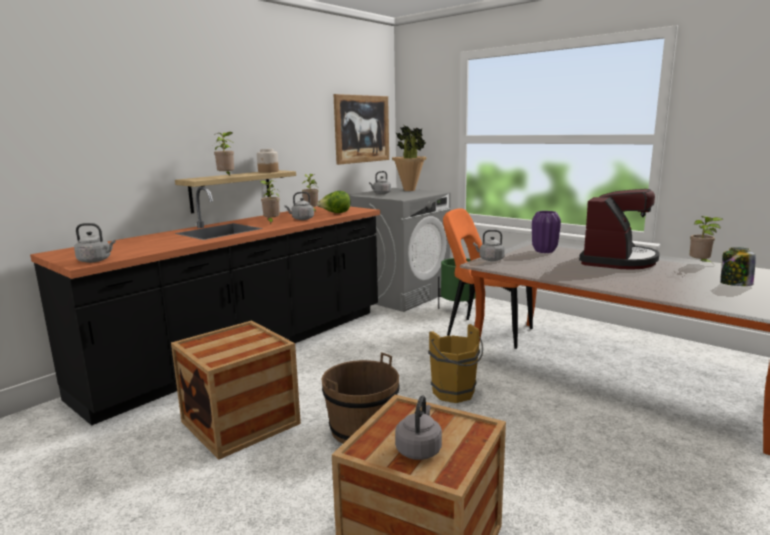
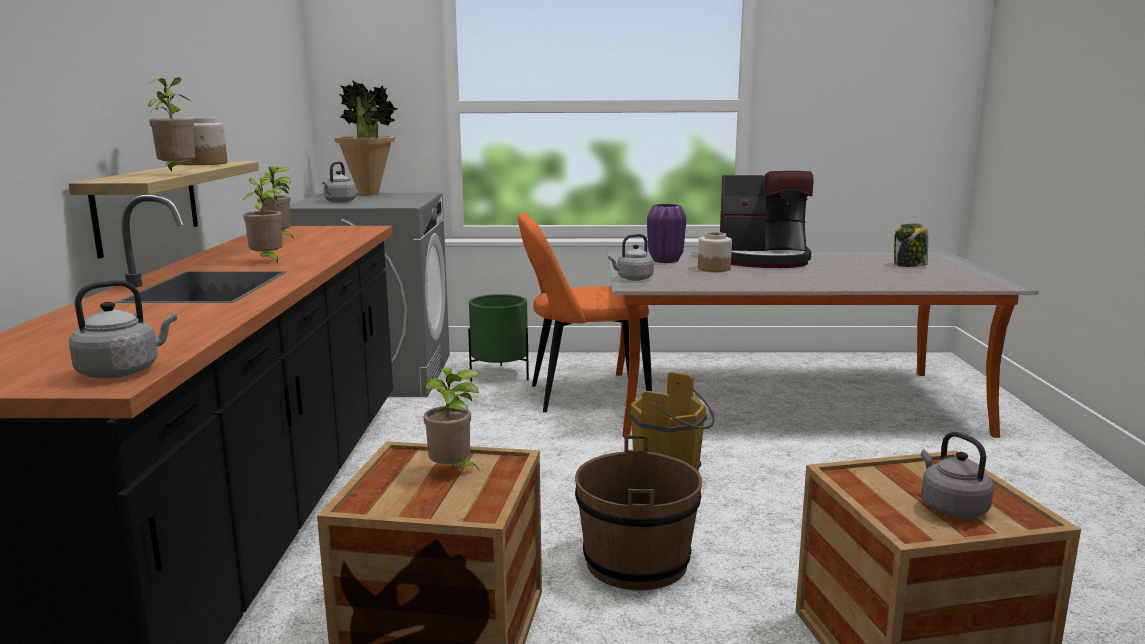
camera: 40 degrees left, 0 degrees up
(301, 219) = (307, 251): grey kettle -> none
(335, 213) = (336, 237): lettuce -> none
(362, 129) = (281, 86): picture -> none
(562, 261) = (714, 269): none -> jar
(617, 260) = (762, 260): coffee machine -> coffee machine turned 105 degrees clockwise
(700, 264) = (838, 252): potted plant -> potted plant (453, 472)

